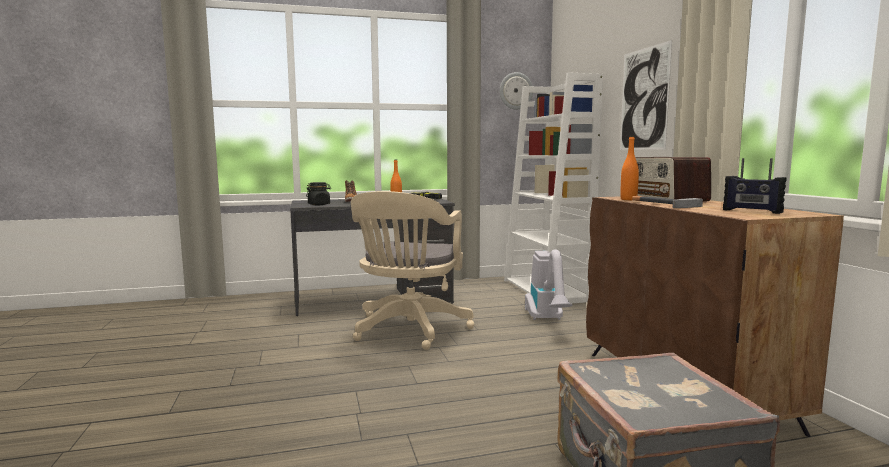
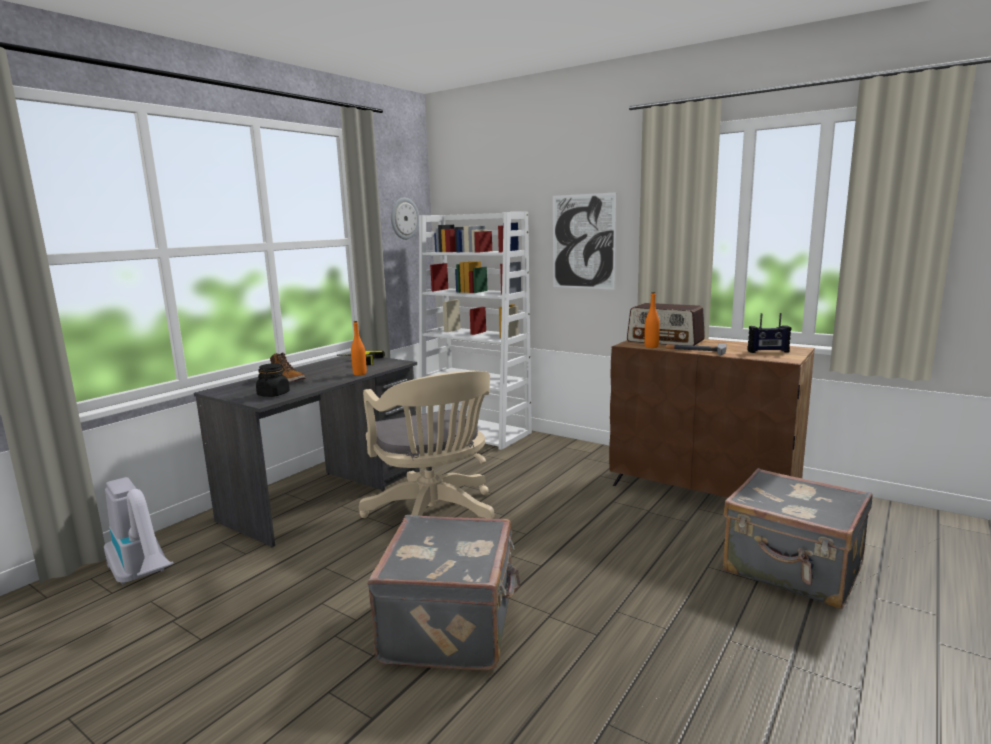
camera: 40 degrees left, 5 degrees up
(293, 390) = (452, 626): none -> grey suitcase
(547, 320) = (529, 463): vacuum cleaner -> vacuum cleaner (144, 578)

